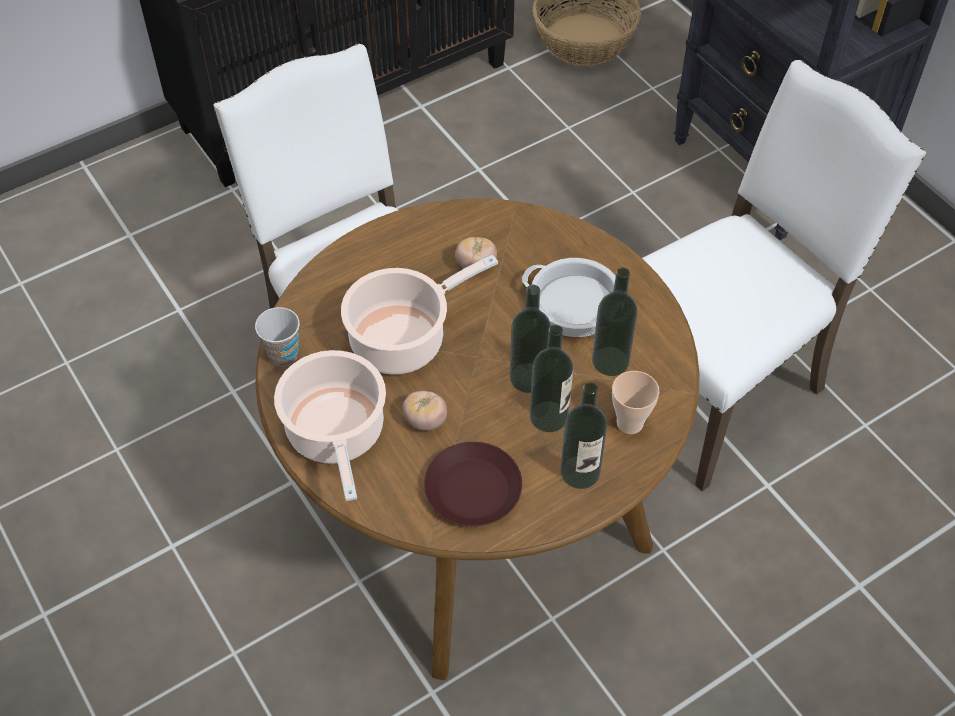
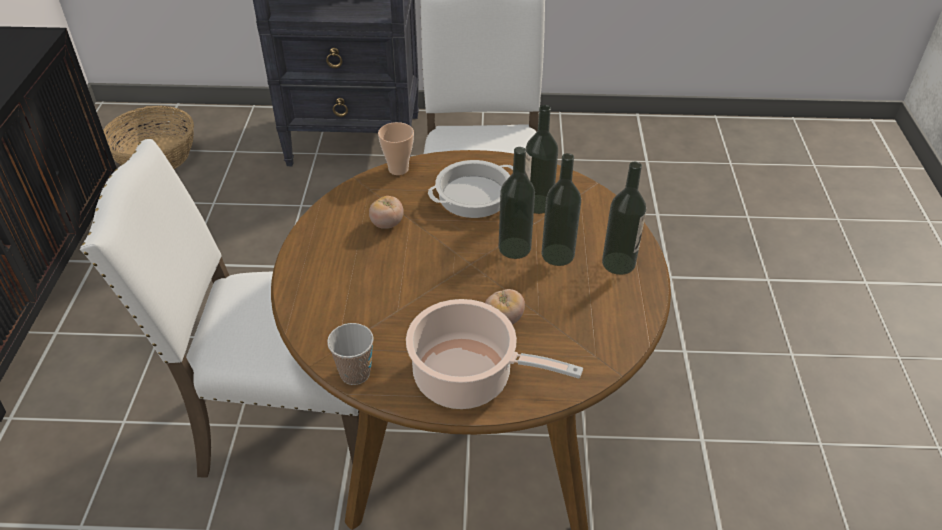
camera: 55 degrees left, 10 degrees down
(403, 339) = (414, 294): cooking pot -> none
(474, 489) = (589, 324): brown plate -> none
(629, 423) = (597, 221): cup -> cup (398, 169)

